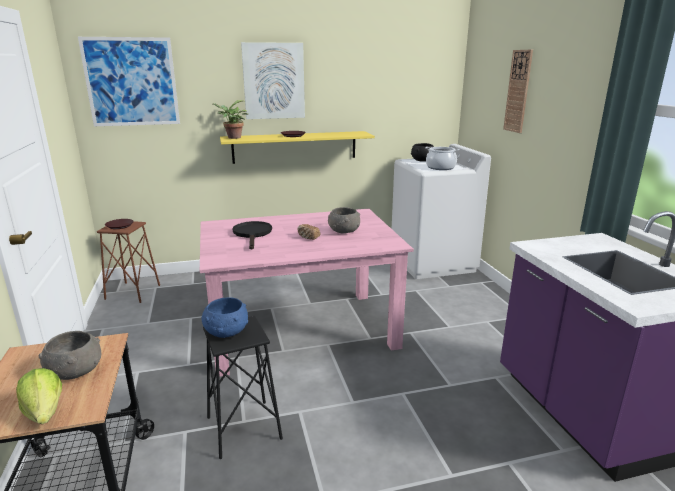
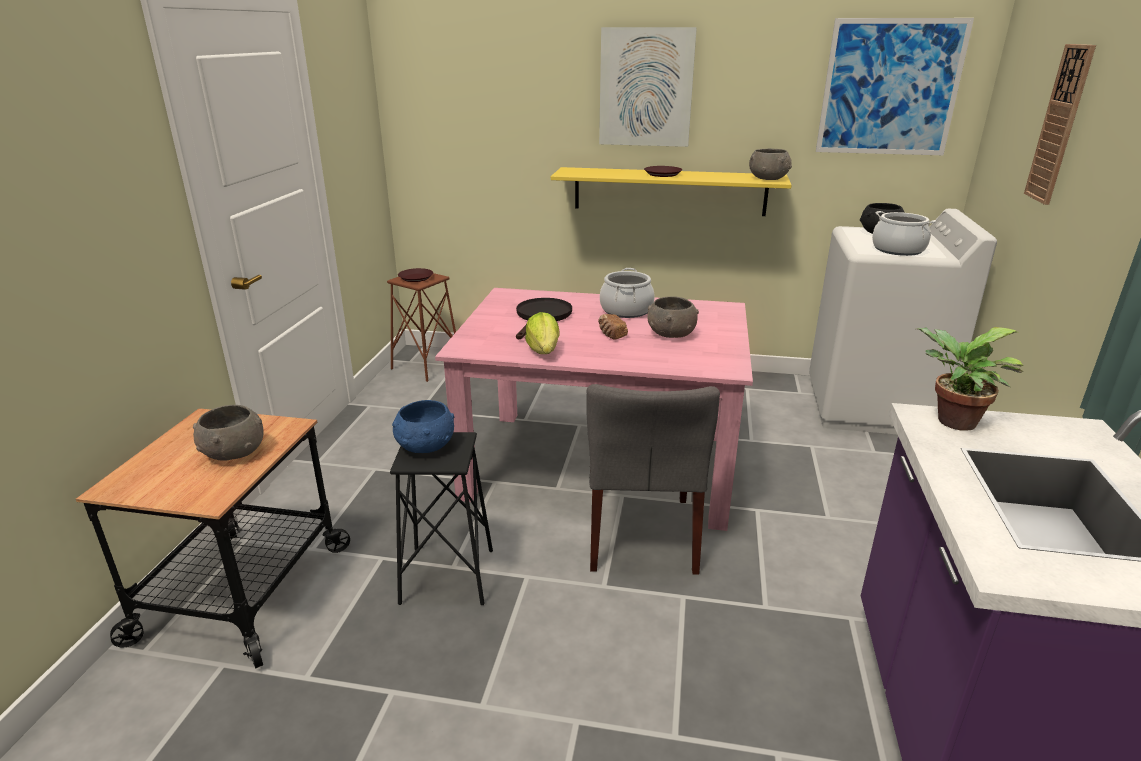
camera: 25 degrees right, 5 degrees up
(45, 412) = (175, 491): lettuce -> lettuce (543, 351)
(131, 82) = (451, 84): picture -> picture (890, 88)
(232, 137) = (573, 171): potted plant -> potted plant (951, 422)
(303, 222) = (626, 310): none -> cooking pot
(355, 364) = (642, 534): none -> grey chair
(358, 133) = (768, 178): none -> grey bowl

